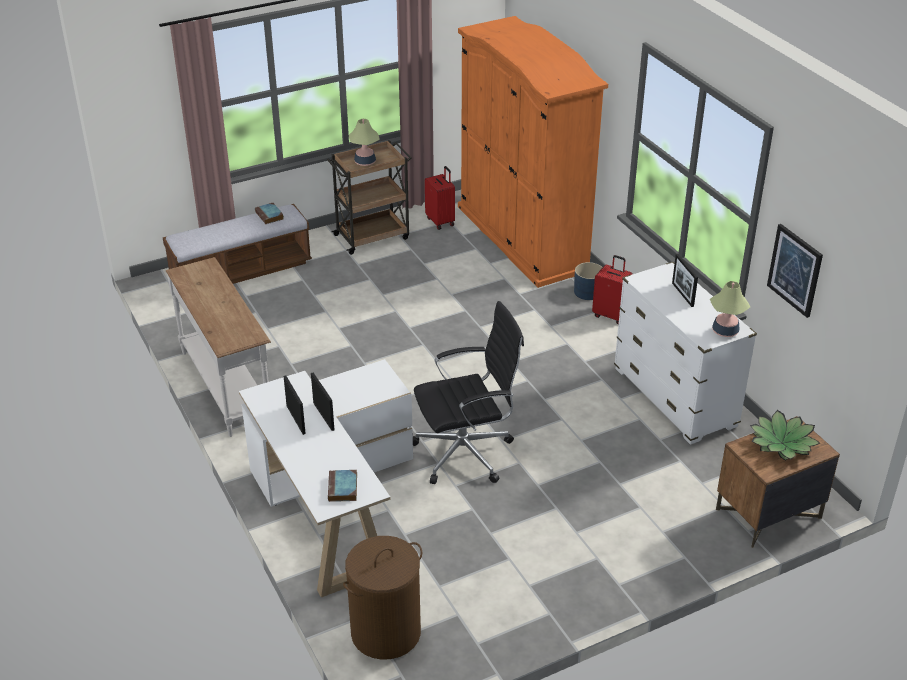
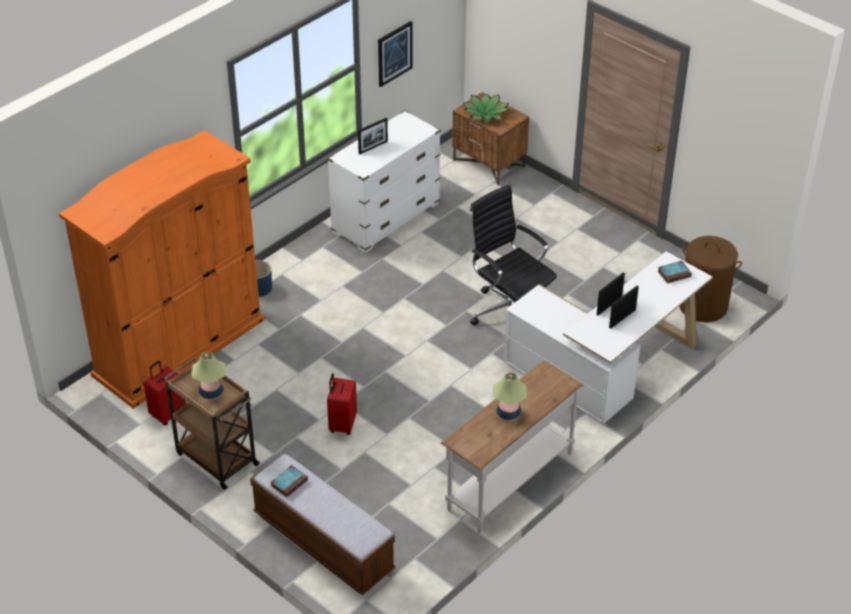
camera: 110 degrees left, 5 degrees up
(611, 315) = (289, 268): red suitcase -> red suitcase (342, 424)
(725, 331) = (410, 123): table lamp -> table lamp (508, 413)

